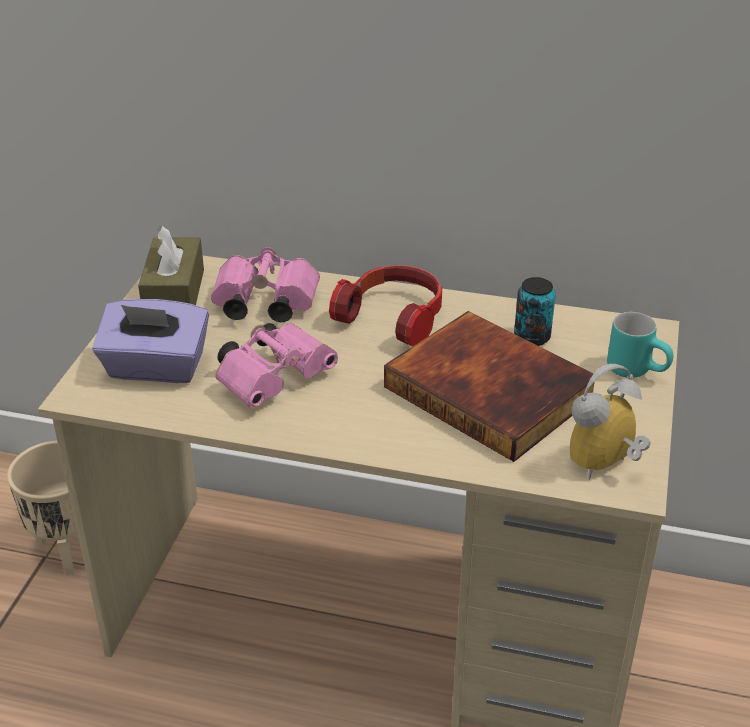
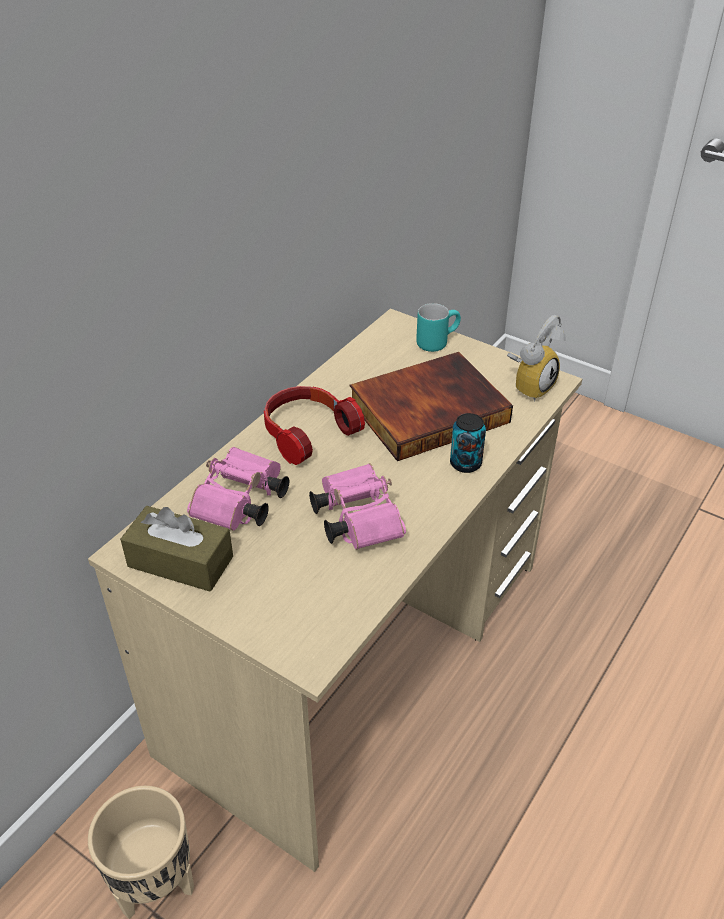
camera: 70 degrees left, 5 degrees up
(156, 368) = (298, 595): purple tissue box -> none
(532, 337) = (374, 373): can -> can (465, 463)
(606, 467) = (530, 386): alarm clock -> alarm clock turned 120 degrees counterclockwise

